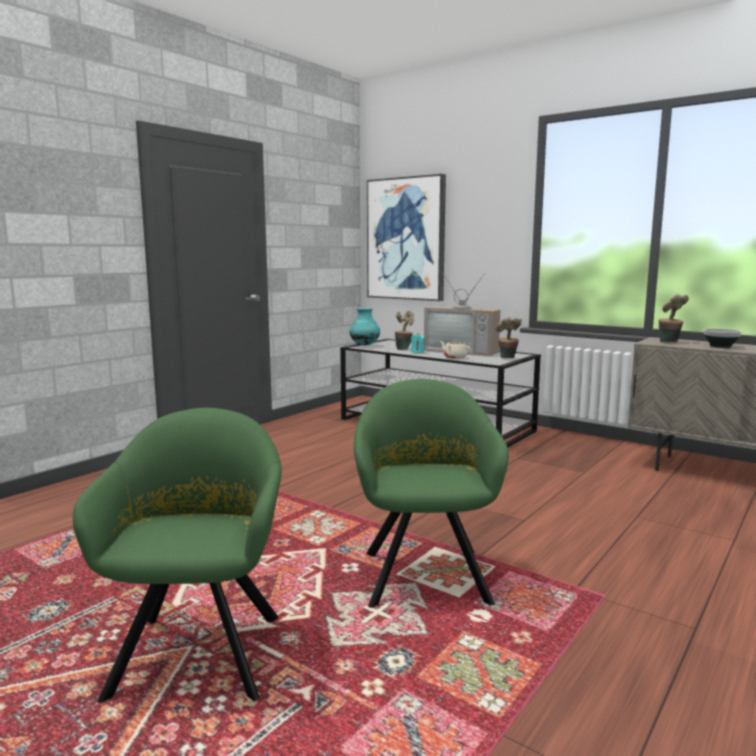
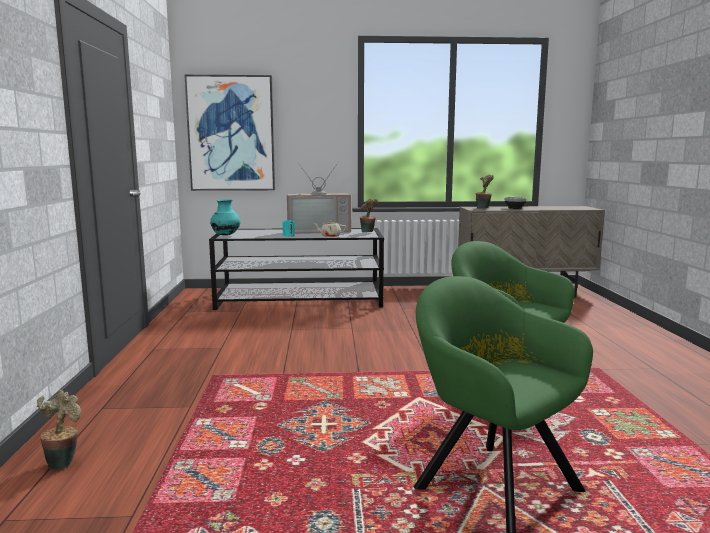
camera: 40 degrees left, 0 degrees up
(404, 349) = (268, 234): potted plant -> potted plant (63, 462)

